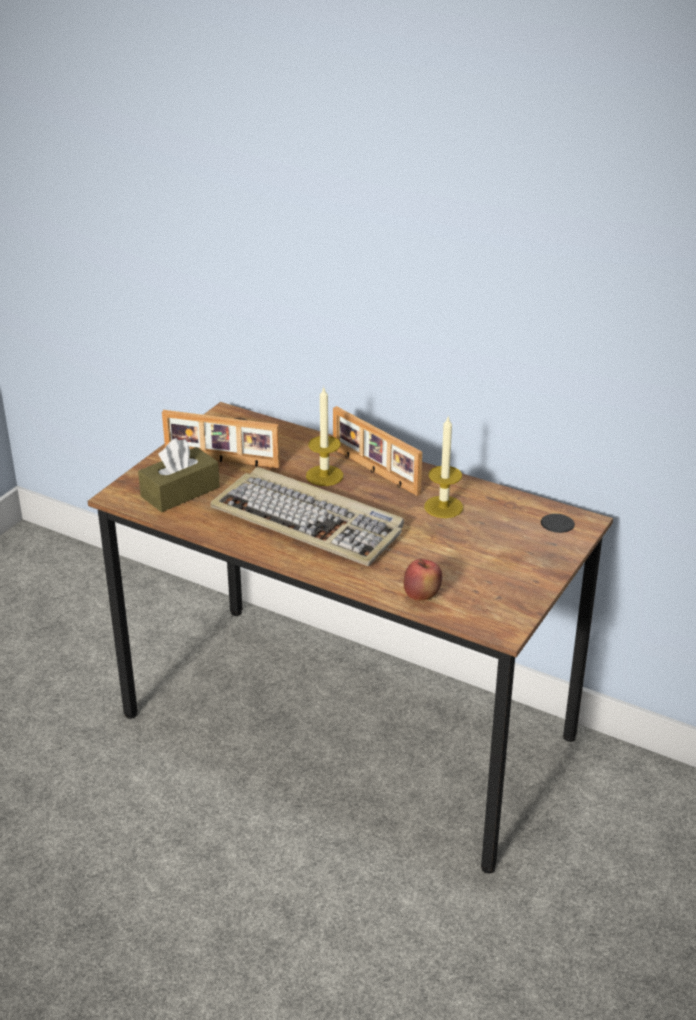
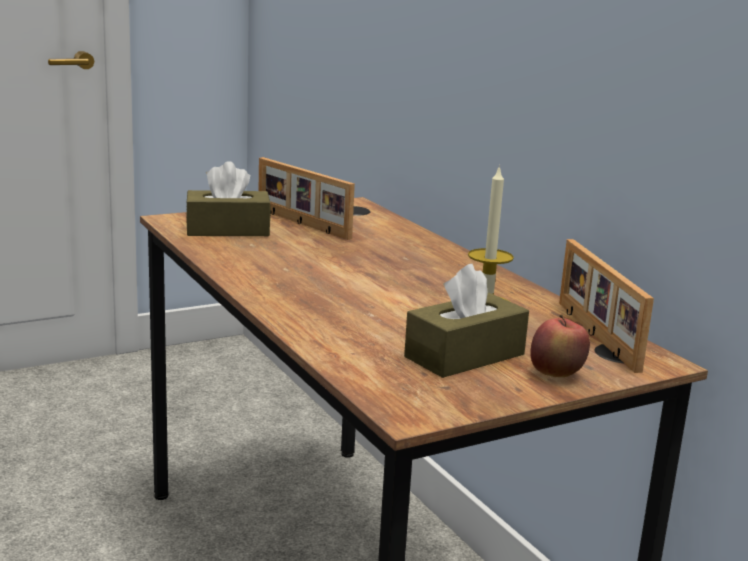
camera: 30 degrees right, 15 degrees down
(310, 521) = (318, 276): keyboard -> none
(324, 475) = (386, 254): candle -> none
(374, 471) = (445, 264): picture frame -> picture frame (594, 335)
(422, 596) = (348, 357): apple -> apple (556, 375)
(481, 564) = (464, 355): none -> brown tissue box

